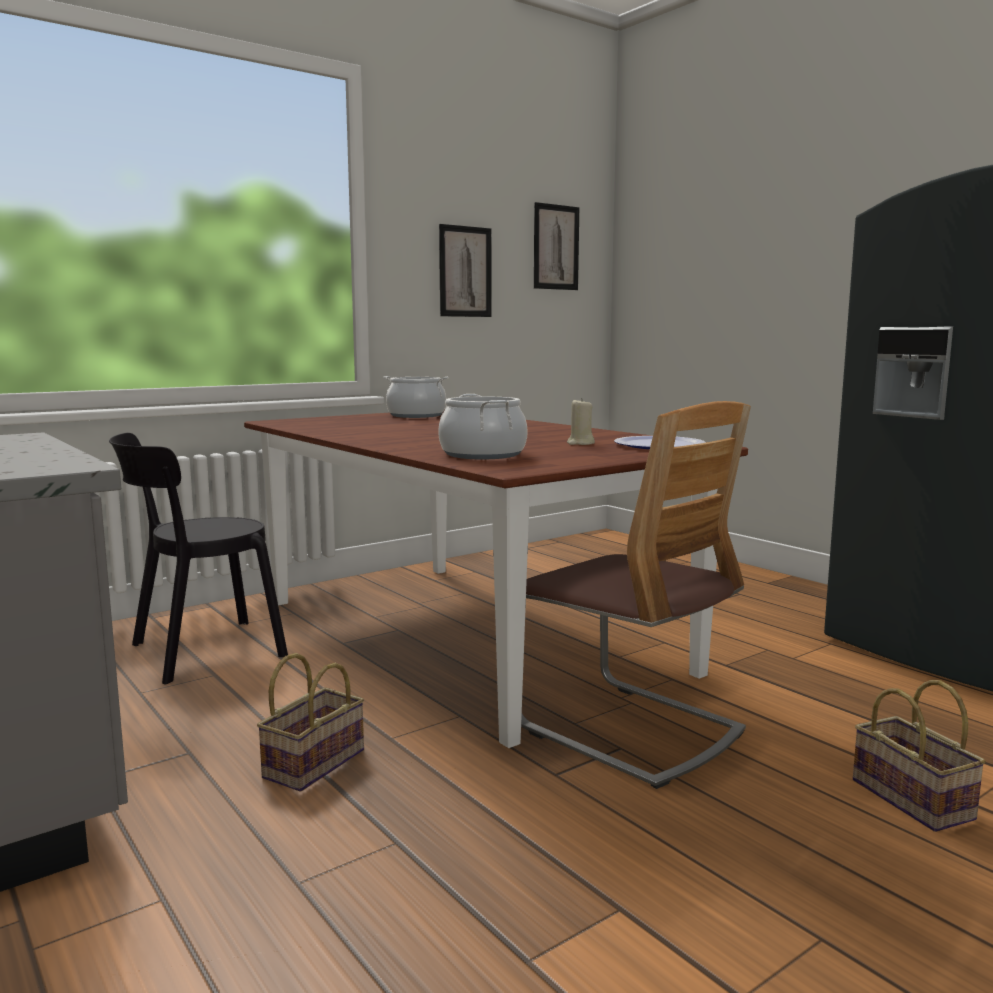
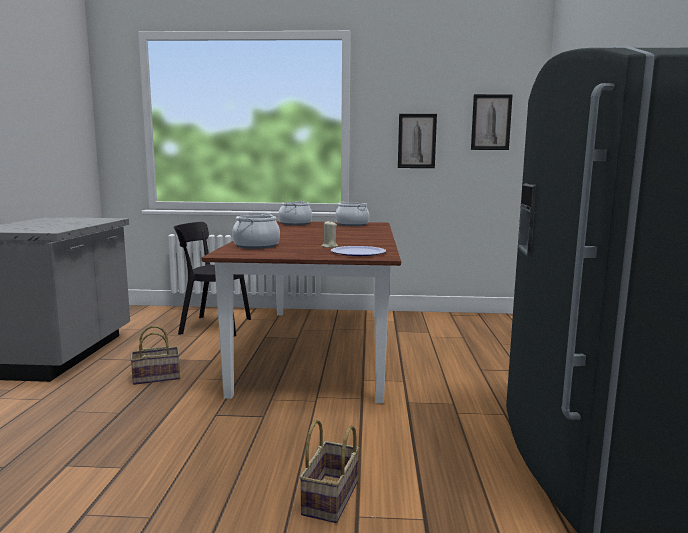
camera: 40 degrees right, 0 degrees up
(322, 421) = (295, 224): none -> cooking pot
(626, 729) = (285, 410): chair -> none

